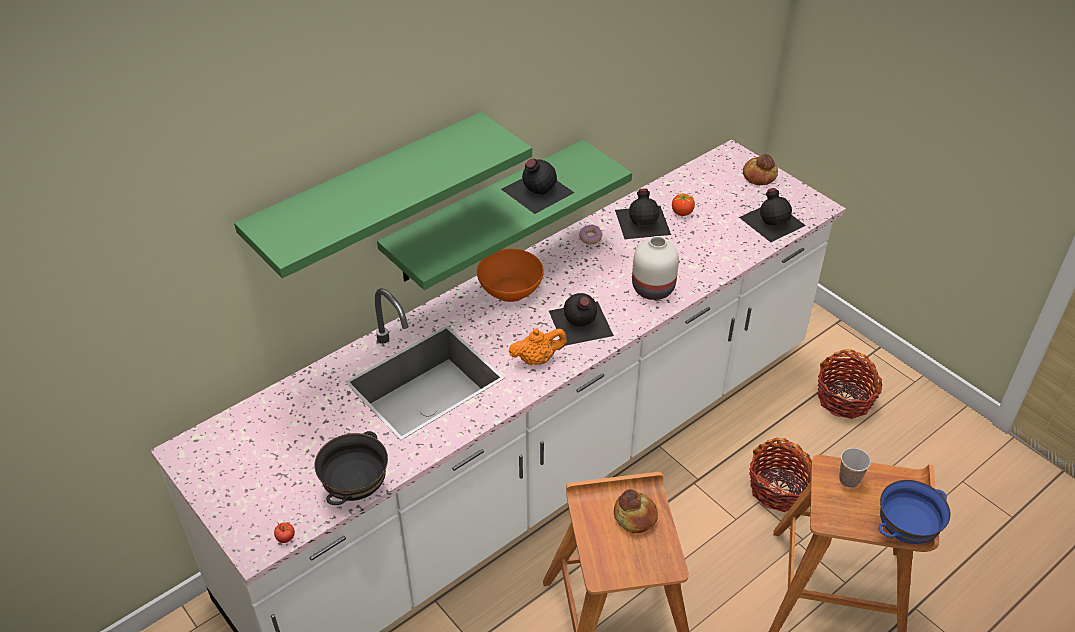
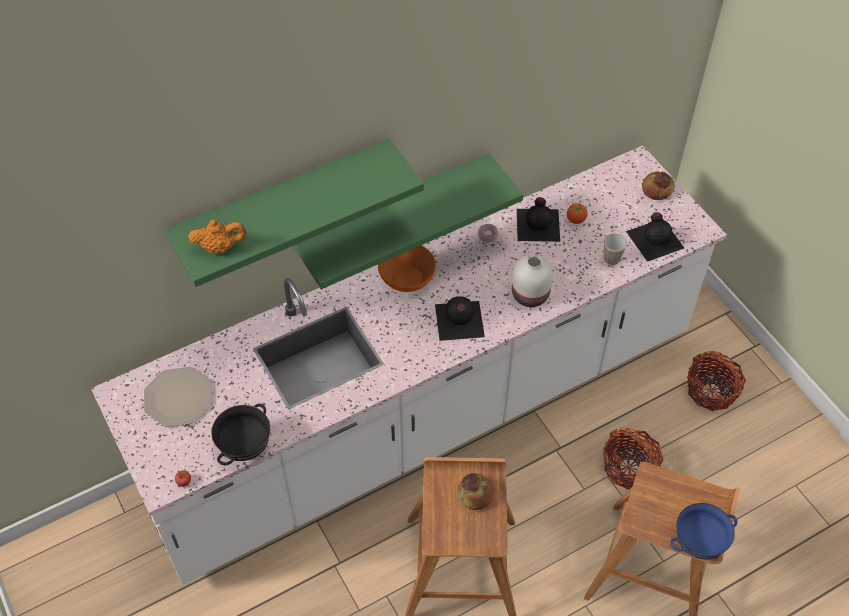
camera: 10 degrees right, 10 degrees up
(262, 446) = (177, 398): none -> plate
(536, 190) = (434, 203): black bottle -> none
(537, 359) = (415, 350): orange teapot -> orange teapot (220, 247)
(849, 480) = (665, 489): cup -> cup (611, 259)

